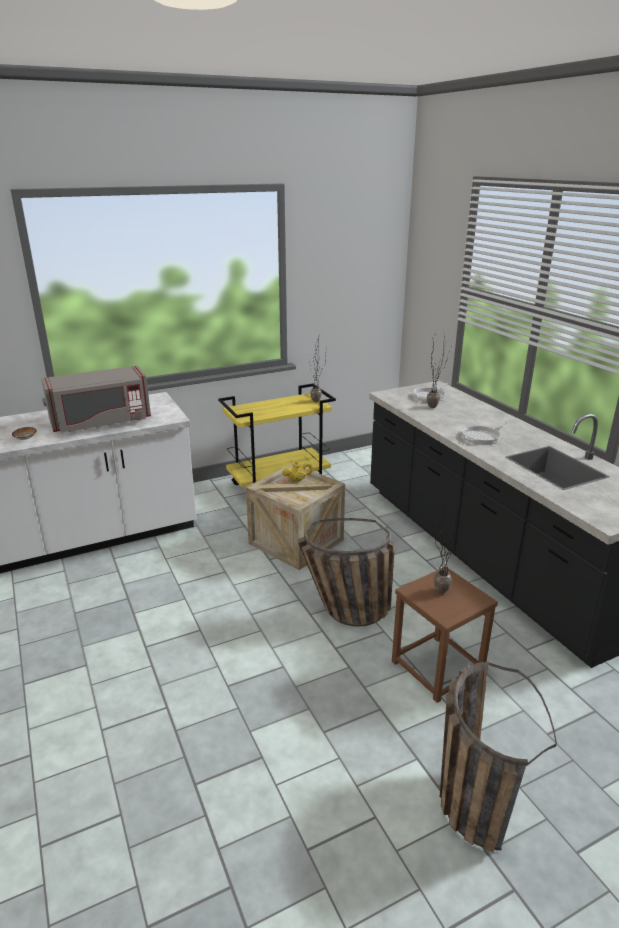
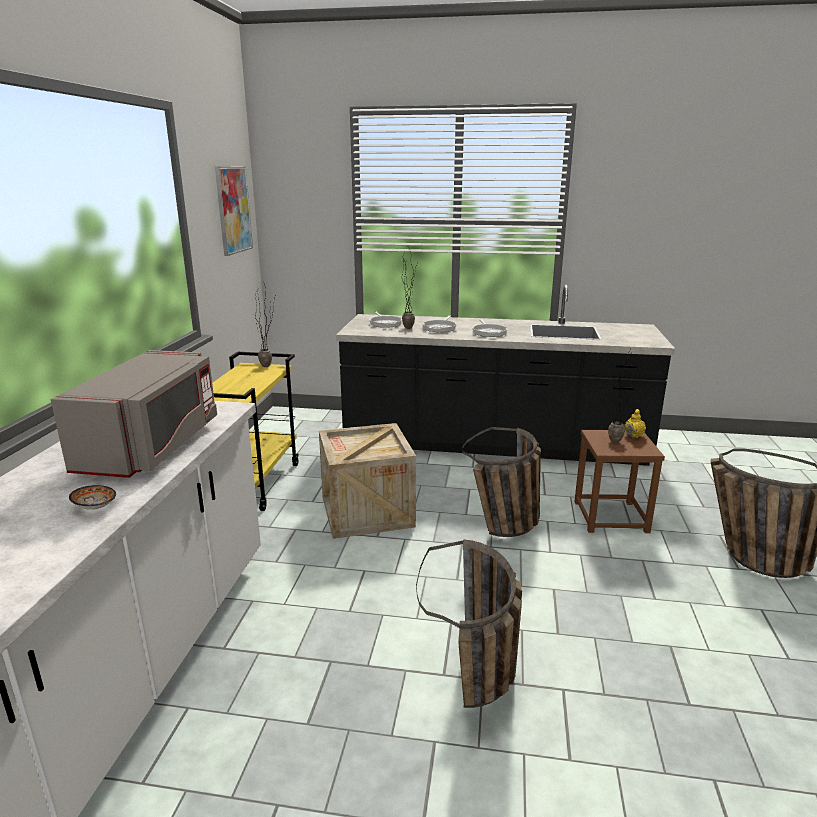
camera: 55 degrees left, 5 degrees down
(141, 667) = (479, 689): none -> basket
(297, 480) = (350, 441): yellow teapot -> yellow teapot (633, 435)
(363, 265) = (233, 210): none -> picture
(457, 416) = (440, 328): none -> frying pan

